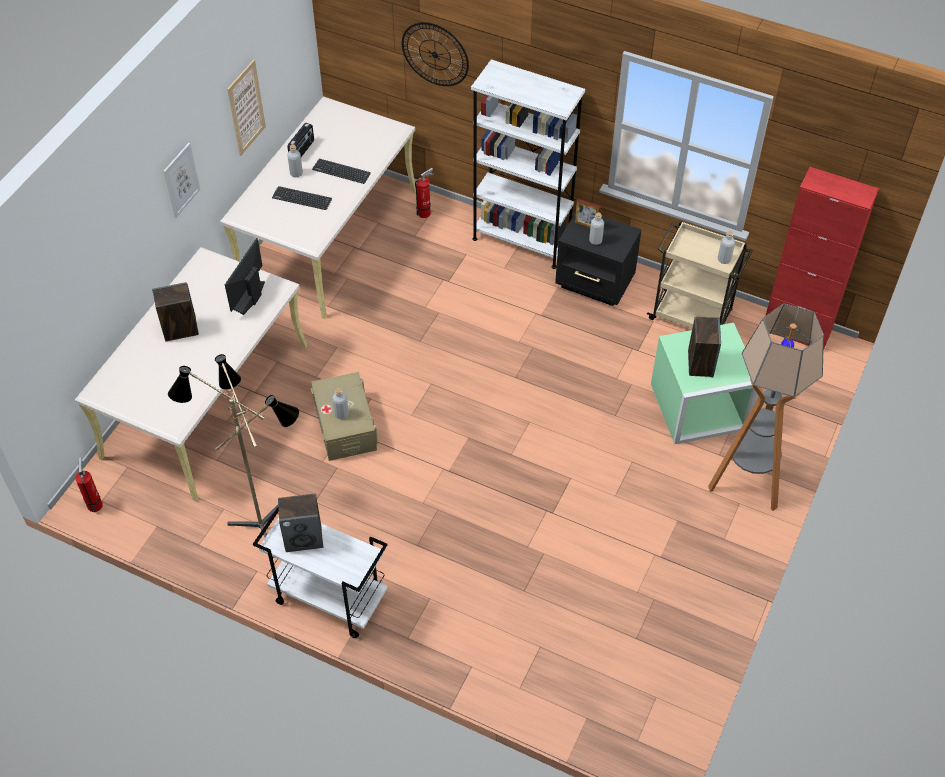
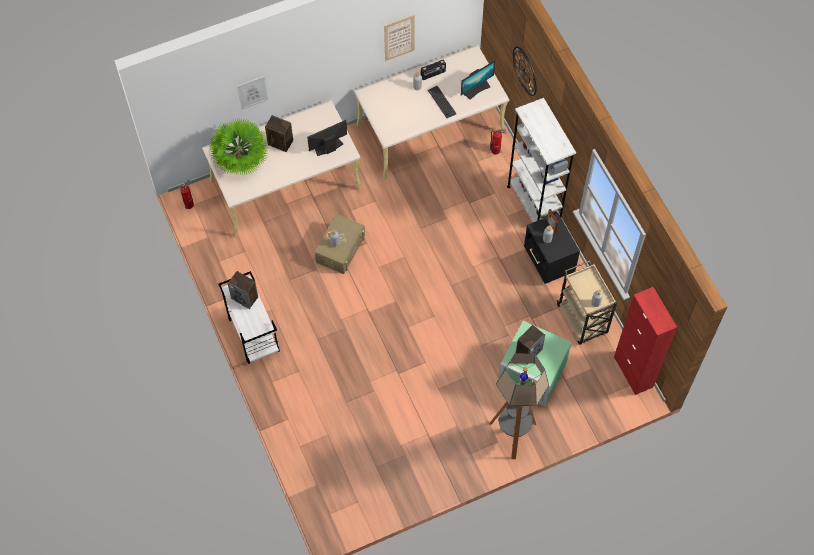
camera: 40 degrees right, 10 degrees up
(148, 382) = (241, 162): none -> potted plant
(181, 180) = (327, 62): picture -> picture (252, 92)
(261, 520) = (257, 270): floor lamp -> none
(302, 198) = (406, 105): keyboard -> none
(368, 137) = (476, 89): none -> monitor

